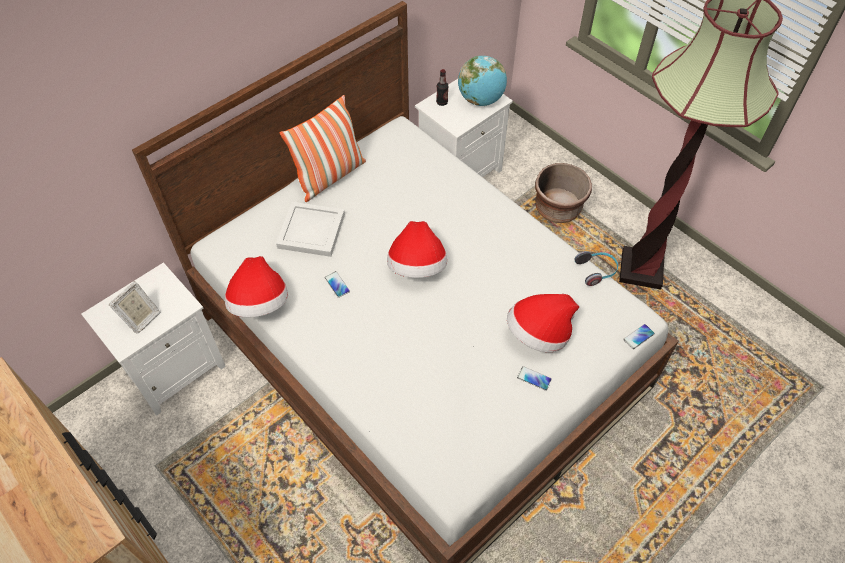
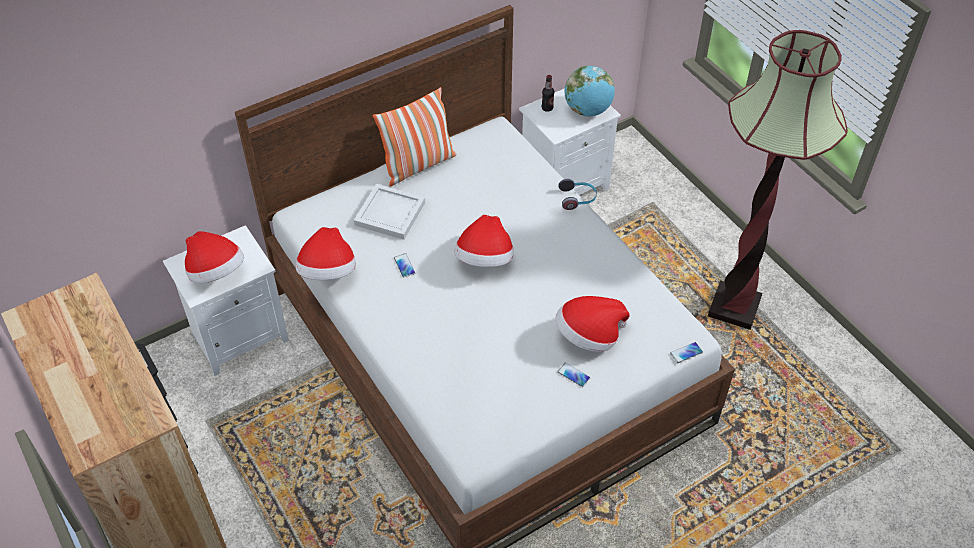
camera: 10 degrees right, 5 degrees down
(141, 319) = (216, 273): picture frame -> hat
(558, 208) = (660, 234): brown planter -> none
(596, 271) = (660, 287): headphones -> headphones (577, 199)

